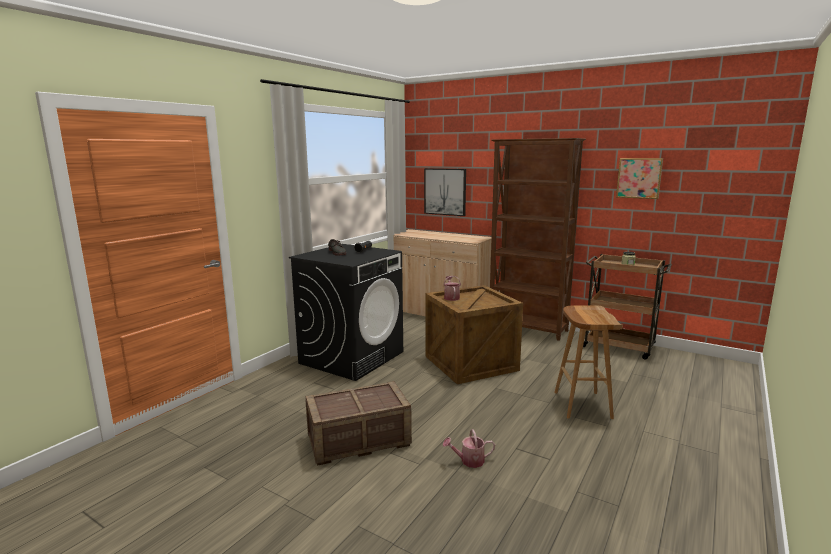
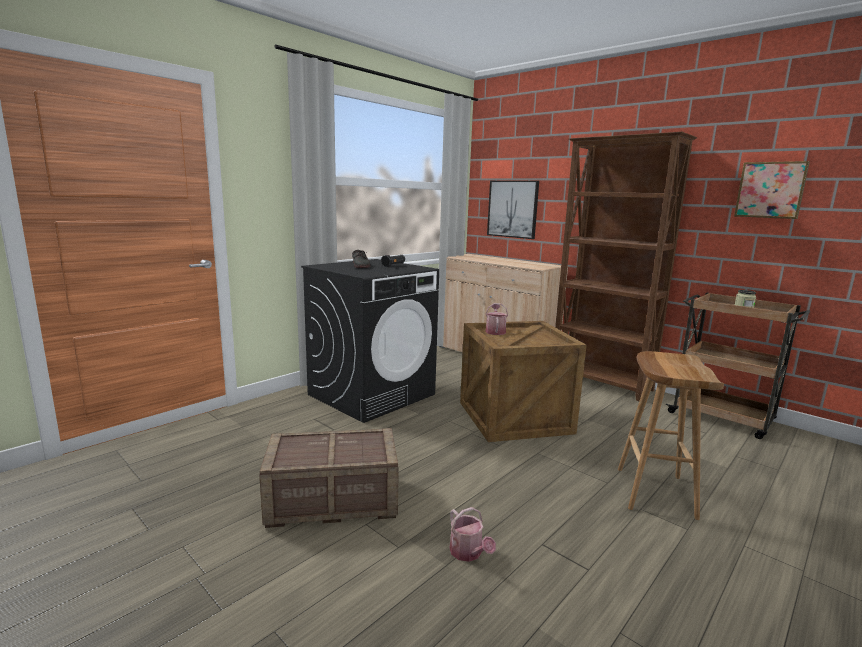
camera: 10 degrees right, 0 degrees up
(469, 461) = (468, 553): watering can -> watering can turned 120 degrees counterclockwise

